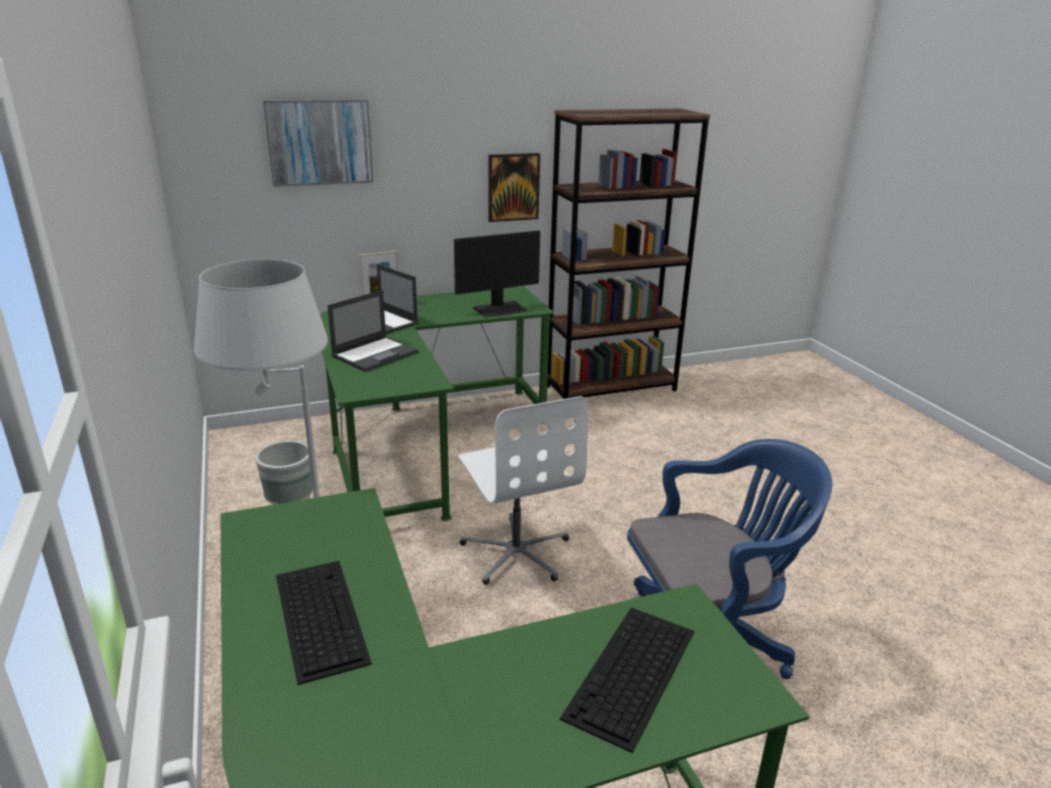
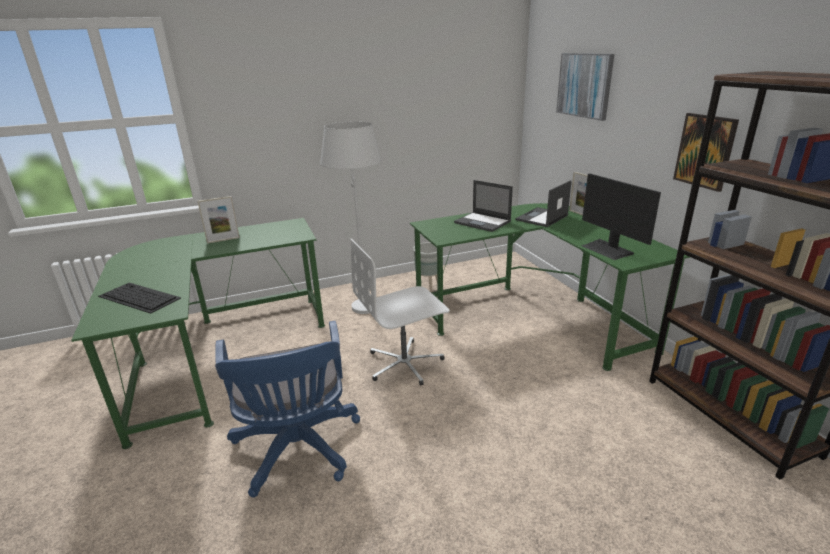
camera: 90 degrees right, 0 degrees up
(319, 616) = (223, 240): keyboard -> picture frame

